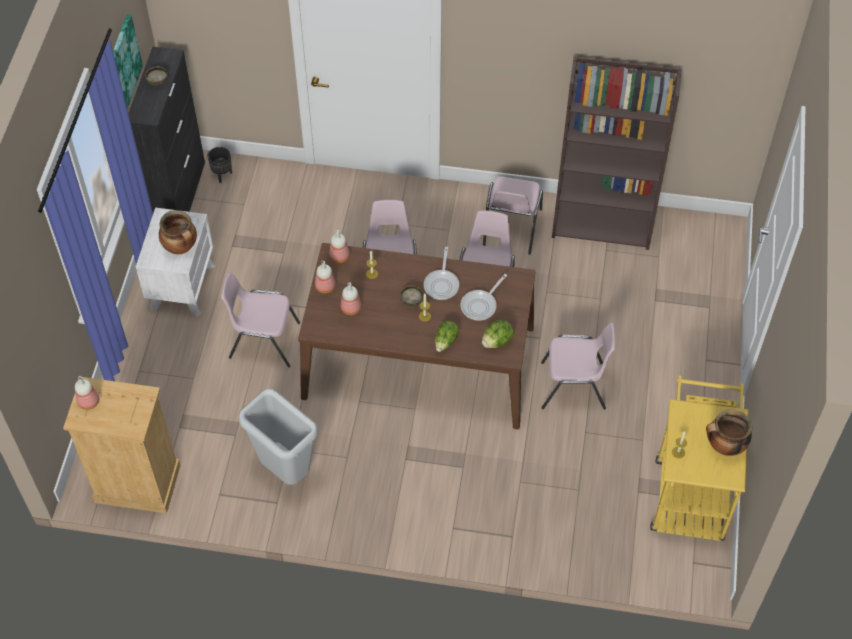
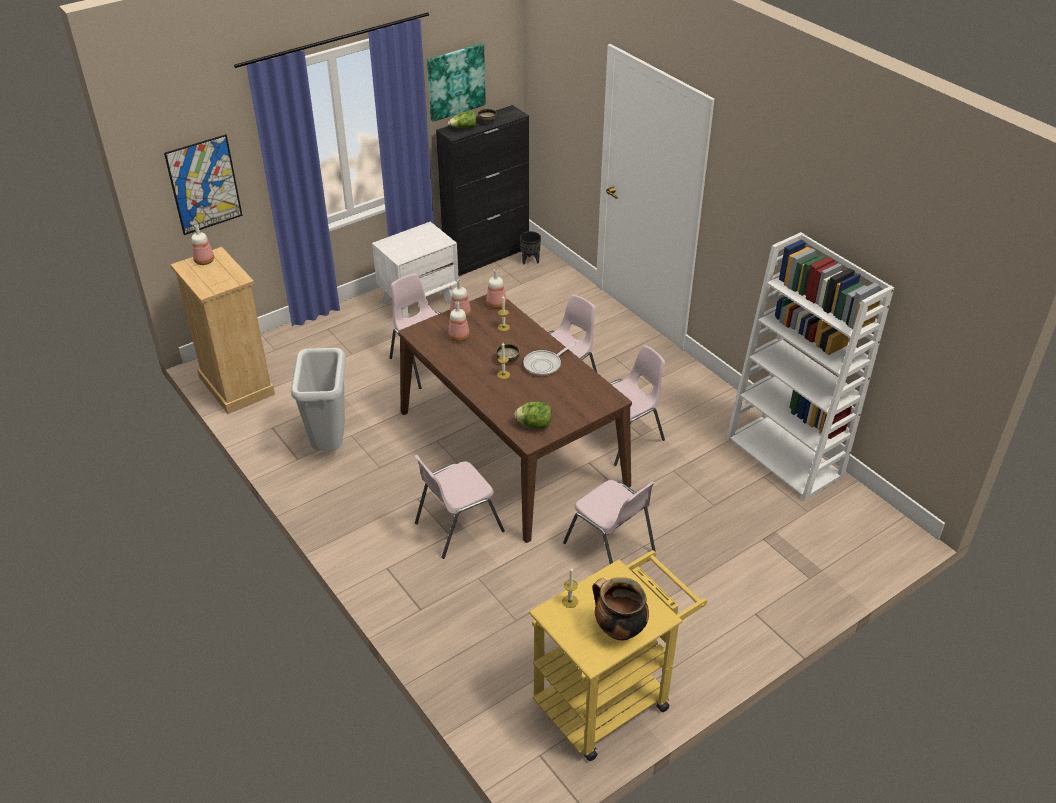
camera: 45 degrees right, 15 degrees down
(35, 334) = (204, 185): none -> picture
(181, 247) = (413, 249): cooking pot -> none
(446, 341) = (496, 399): lettuce -> lettuce (464, 128)
(481, 305) = (555, 395): frying pan -> none
(511, 228) = (699, 413): pink chair -> pink chair (457, 527)
(603, 223) = (785, 457): brown bookcase -> white bookcase

